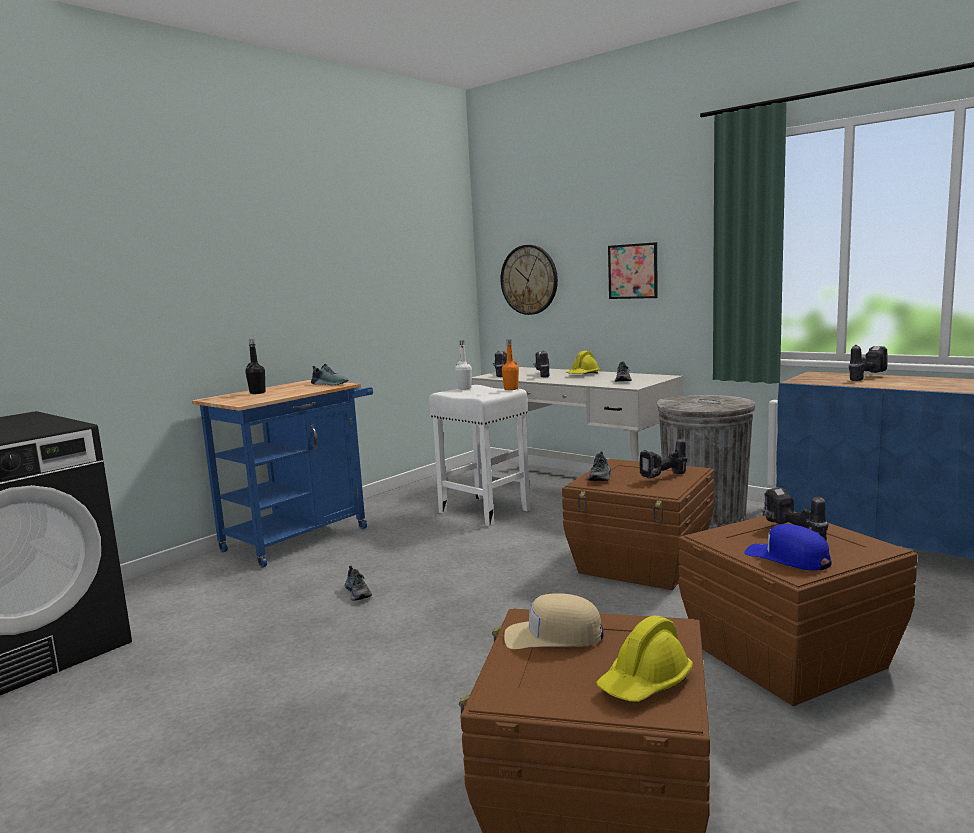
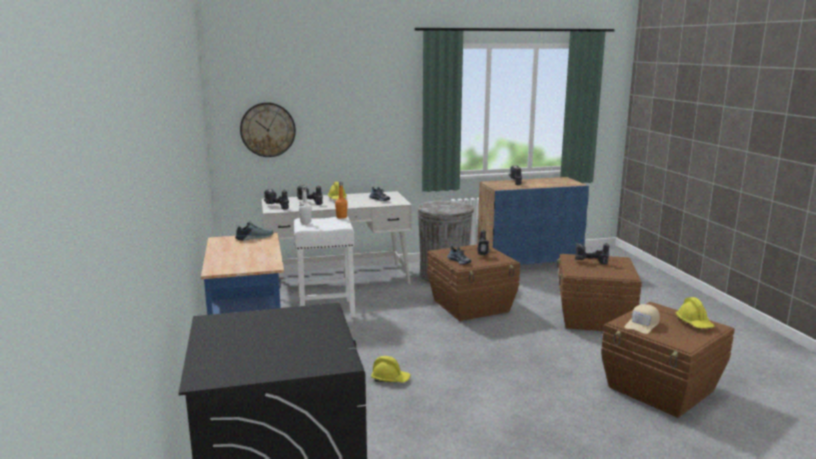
camera: 55 degrees left, 5 degrees up
(257, 393) = (230, 257): black bottle -> none
(358, 593) = (390, 379): shoe -> yellow hard hat
(633, 271) = (359, 124): picture -> none
(787, 558) = (613, 272): blue cap -> none

